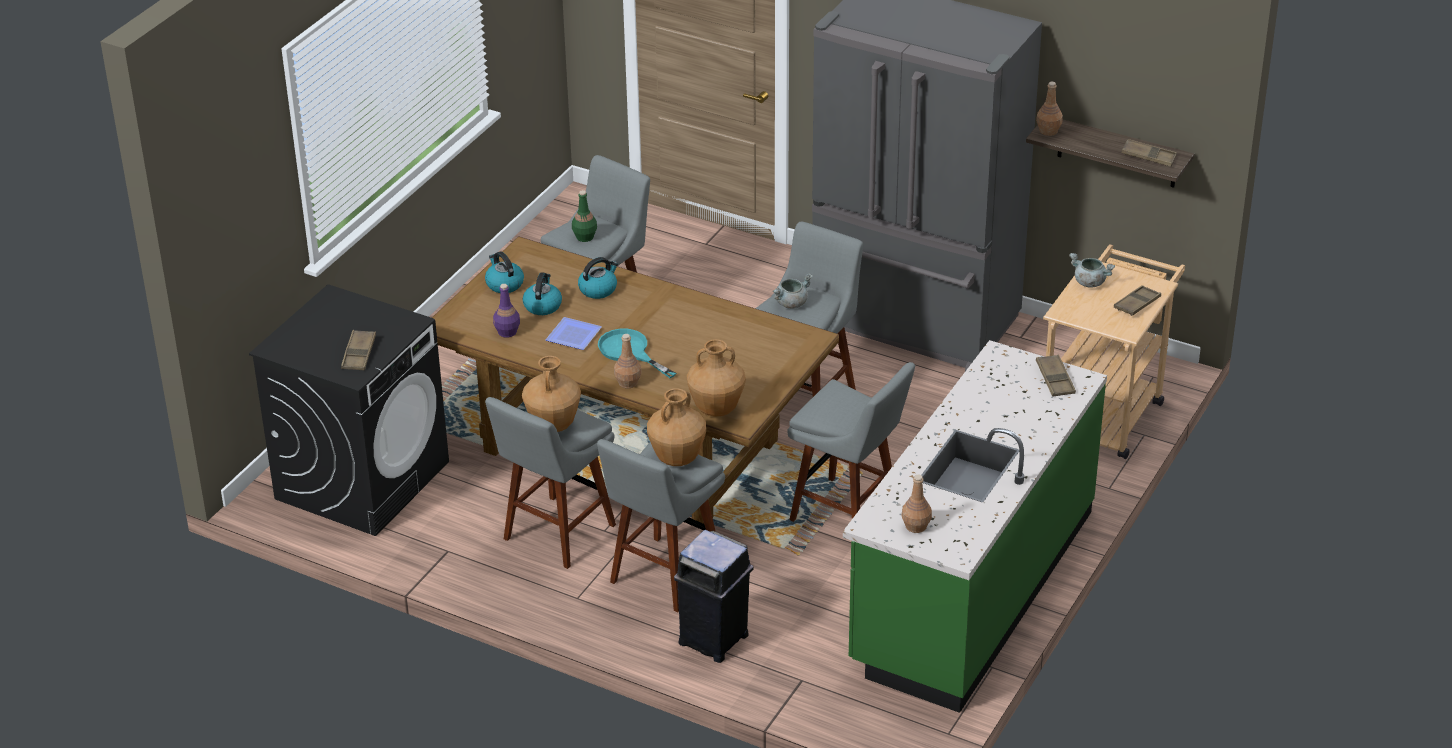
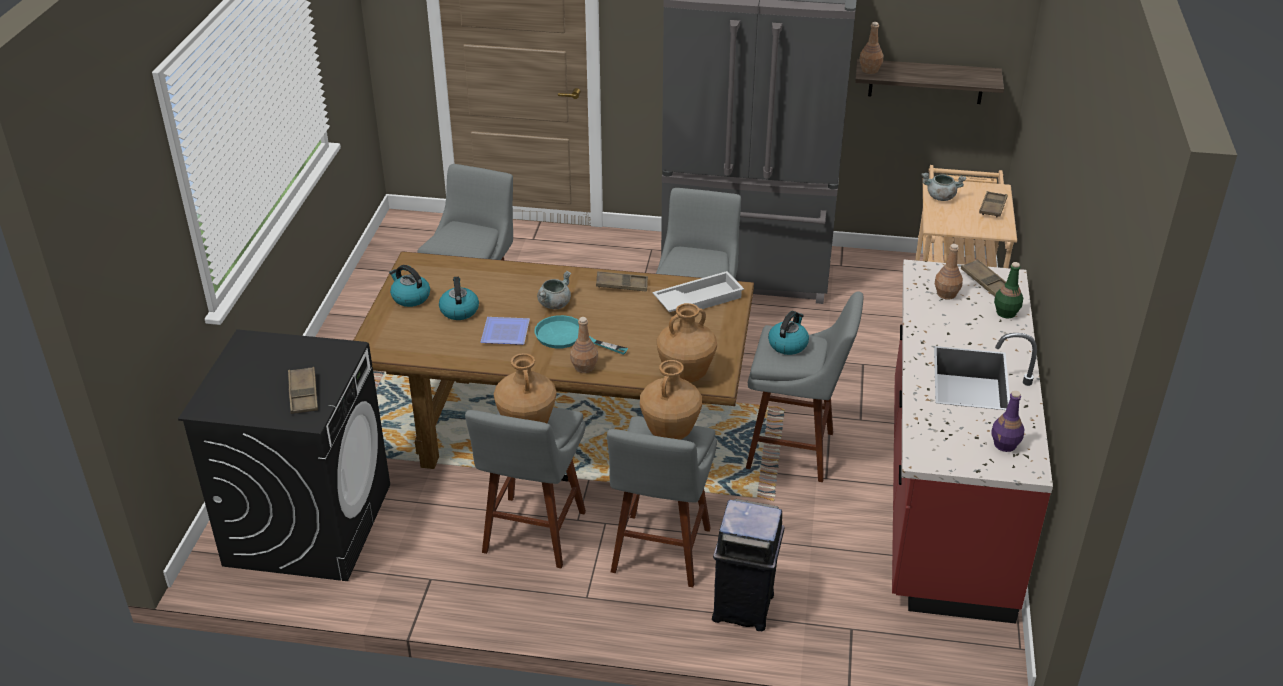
camera: 20 degrees left, 0 degrees up
(507, 332) = (437, 342): purple bottle -> purple bottle (1005, 445)
(584, 237) = (461, 242): green bottle -> green bottle (1005, 313)
(598, 289) = (505, 285): kettle -> kettle (788, 344)
(773, 339) = (698, 299): none -> white tray
(791, 303) = (687, 264): grey cooking pot -> grey cooking pot (554, 304)
(915, 526) = (967, 449): brown bottle -> brown bottle (946, 294)
(971, 588) = (945, 495): green counter -> red counter
(1148, 157) = (968, 76): brown tray -> brown tray (622, 285)

